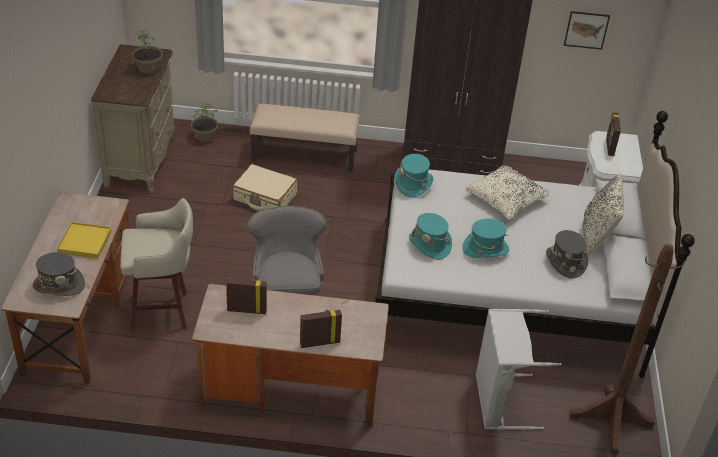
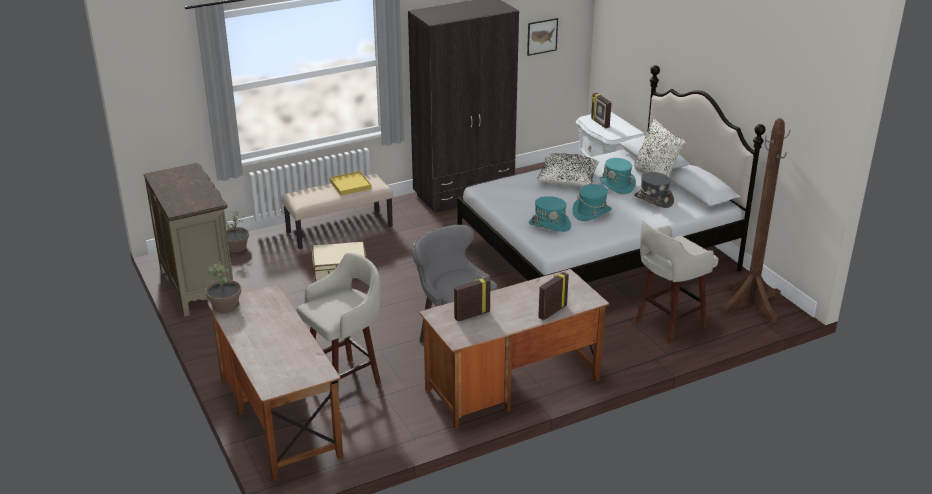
camera: 30 degrees left, 10 degrees down
(59, 285) = (293, 363): grey hat -> none
(85, 242) = (277, 326): yellow tray -> yellow tray (350, 185)
(149, 68) = (194, 181): potted plant -> potted plant (225, 305)
(413, 184) = (491, 193): turquoise hat -> turquoise hat (617, 185)
(499, 401) = (668, 326): grey laundry basket -> beige stool

